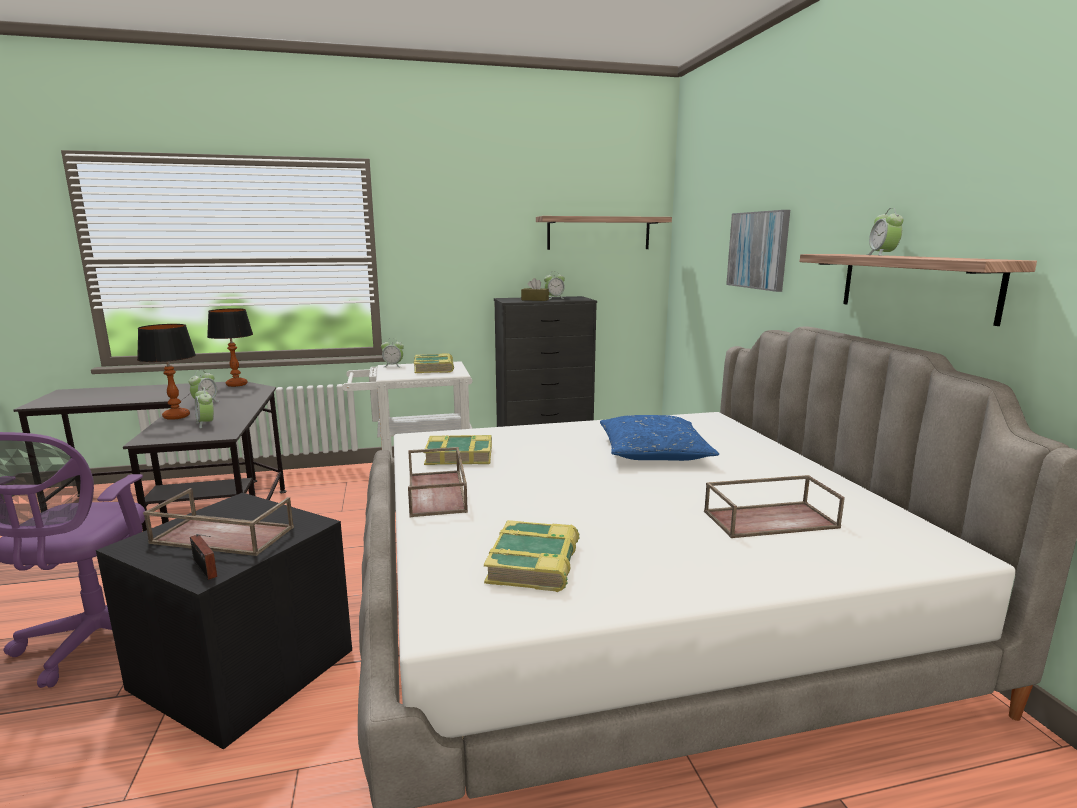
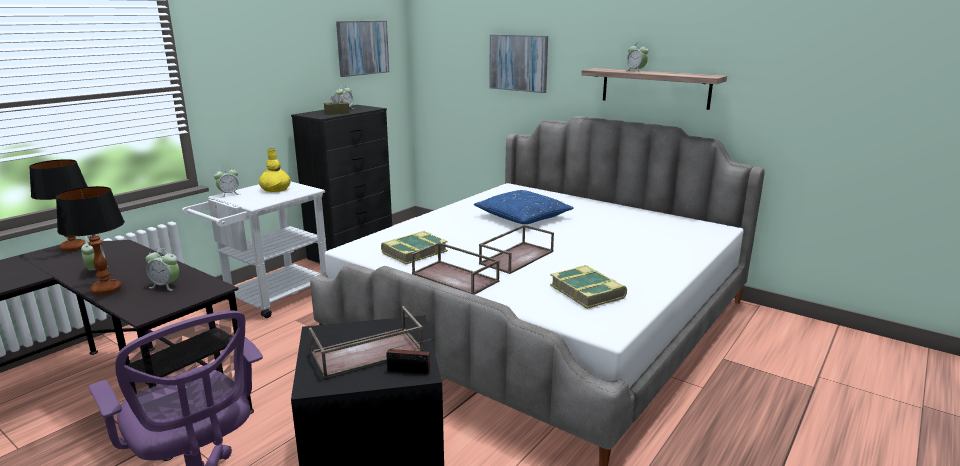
camera: 40 degrees left, 5 degrees up
(434, 368) = (276, 189): book -> yellow vase
(598, 233) = (362, 48): shelf -> picture
(770, 519) = (639, 236): brown tray -> brown tray (516, 257)

